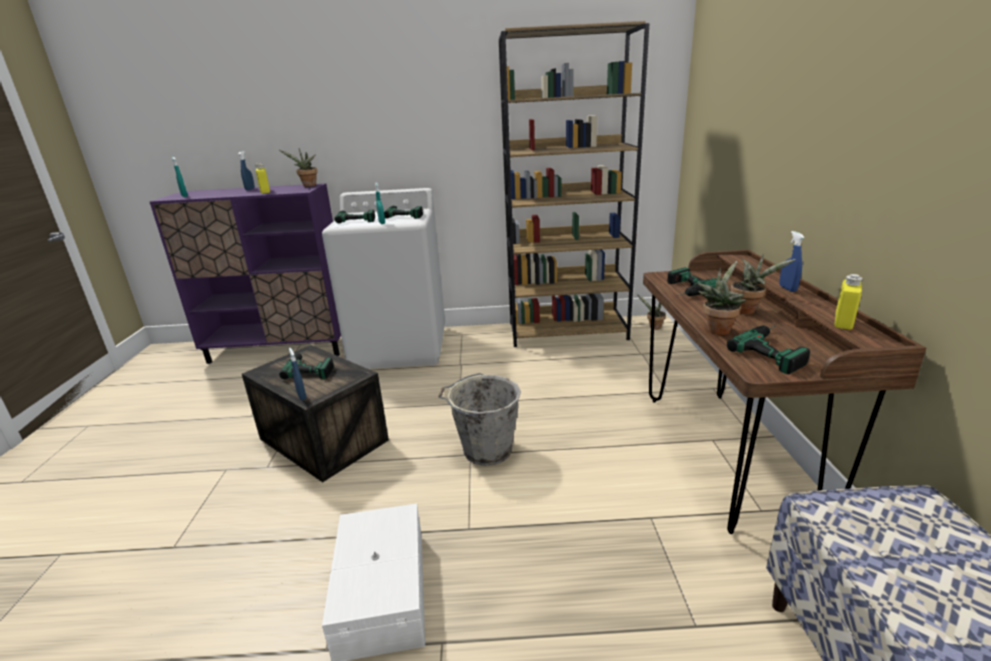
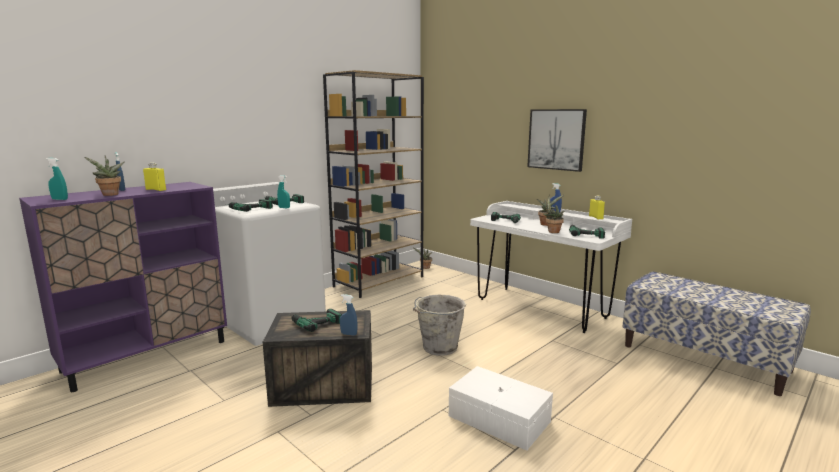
camera: 45 degrees left, 10 degrees down
(308, 186) = (183, 184): potted plant -> potted plant (110, 195)
(725, 453) = (541, 308): brown desk -> white desk
(832, 136) = (556, 139): none -> picture

